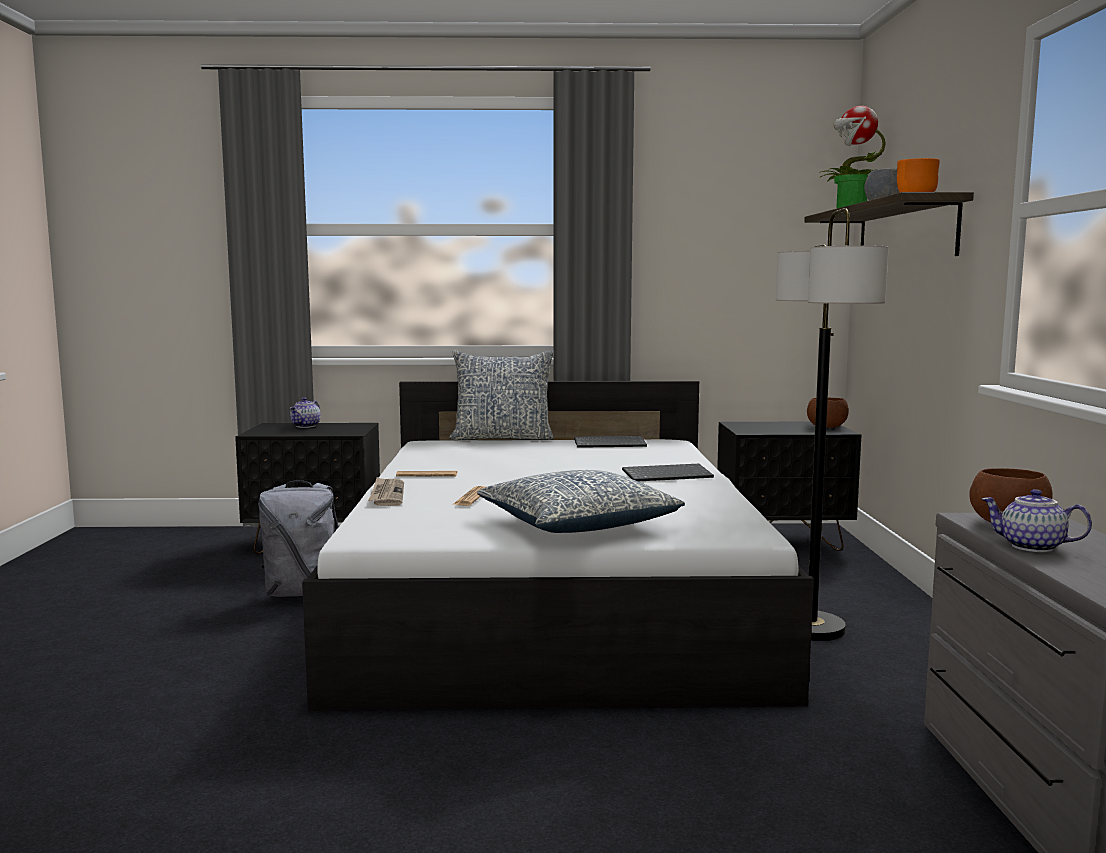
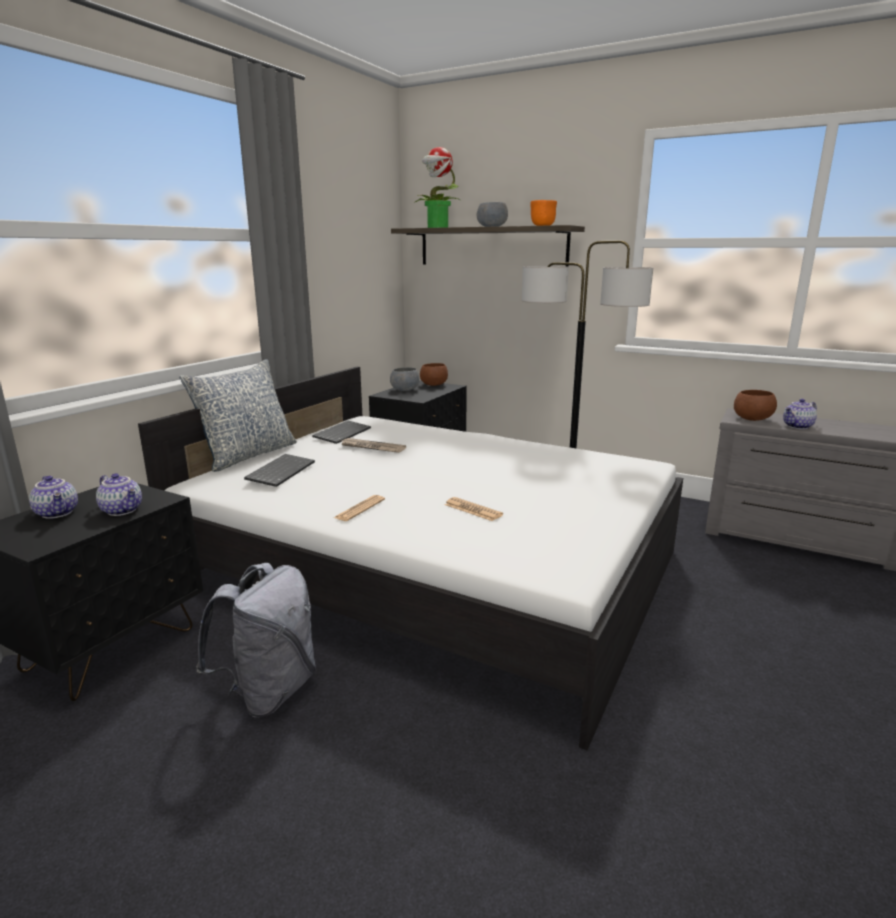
camera: 60 degrees left, 10 degrees up
(323, 432) = (123, 510): none -> teapot
(387, 494) = (422, 538): newspaper -> newspaper (371, 447)
(578, 524) = (592, 496): pillow -> none
(667, 475) = (474, 444): keyboard -> keyboard (280, 471)
(773, 424) = (404, 390): none -> grey bowl

